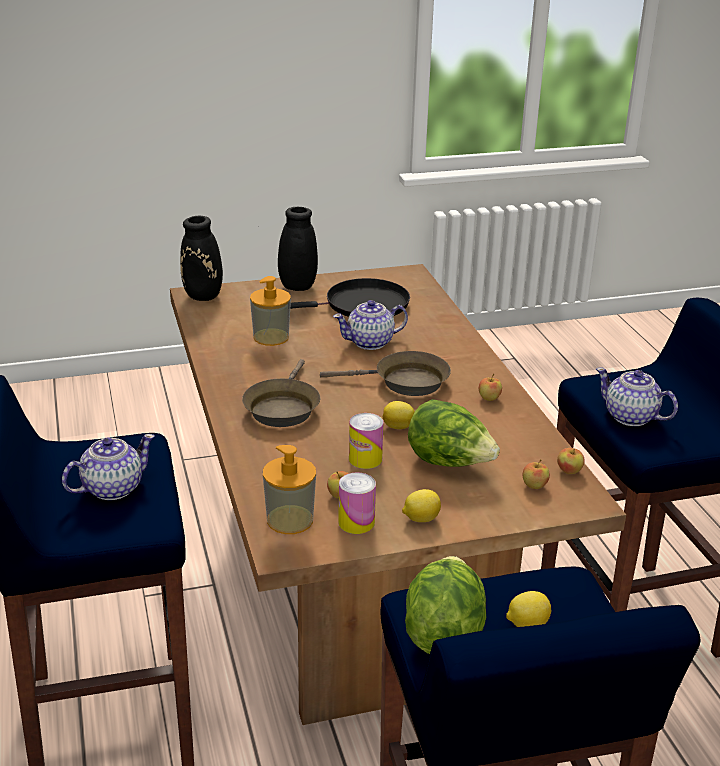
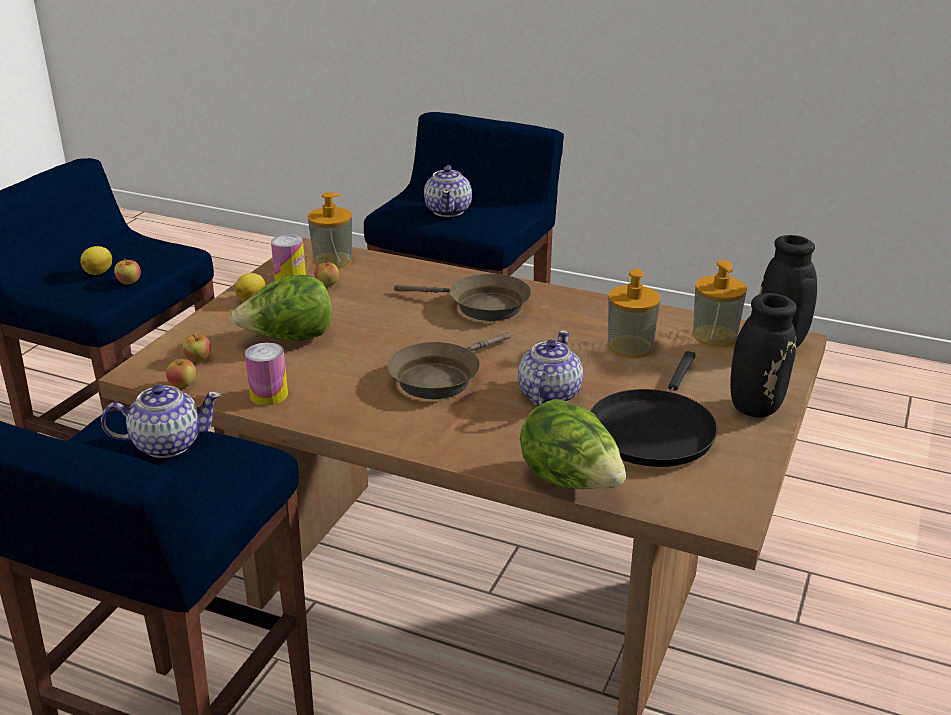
camera: 130 degrees right, 0 degrees up
(217, 317) = (715, 336): none -> soap dispenser
(282, 408) = (481, 306): brown frying pan -> brown frying pan turned 150 degrees clockwise
(365, 459) = (353, 309): can -> can (269, 395)
(399, 427) = (372, 341): lemon -> none
(443, 632) = (146, 249): lettuce -> lettuce (571, 482)
(489, 398) = (343, 407): apple -> apple (129, 282)

